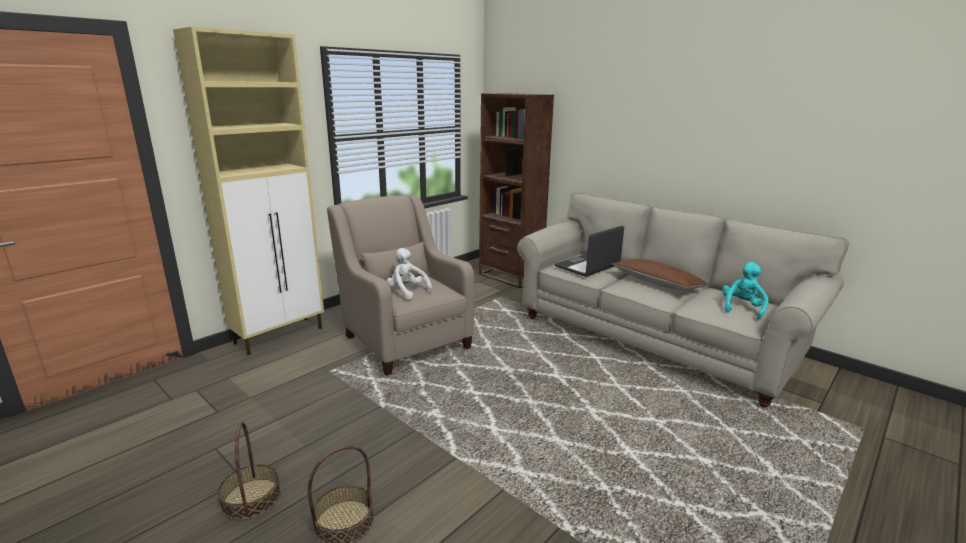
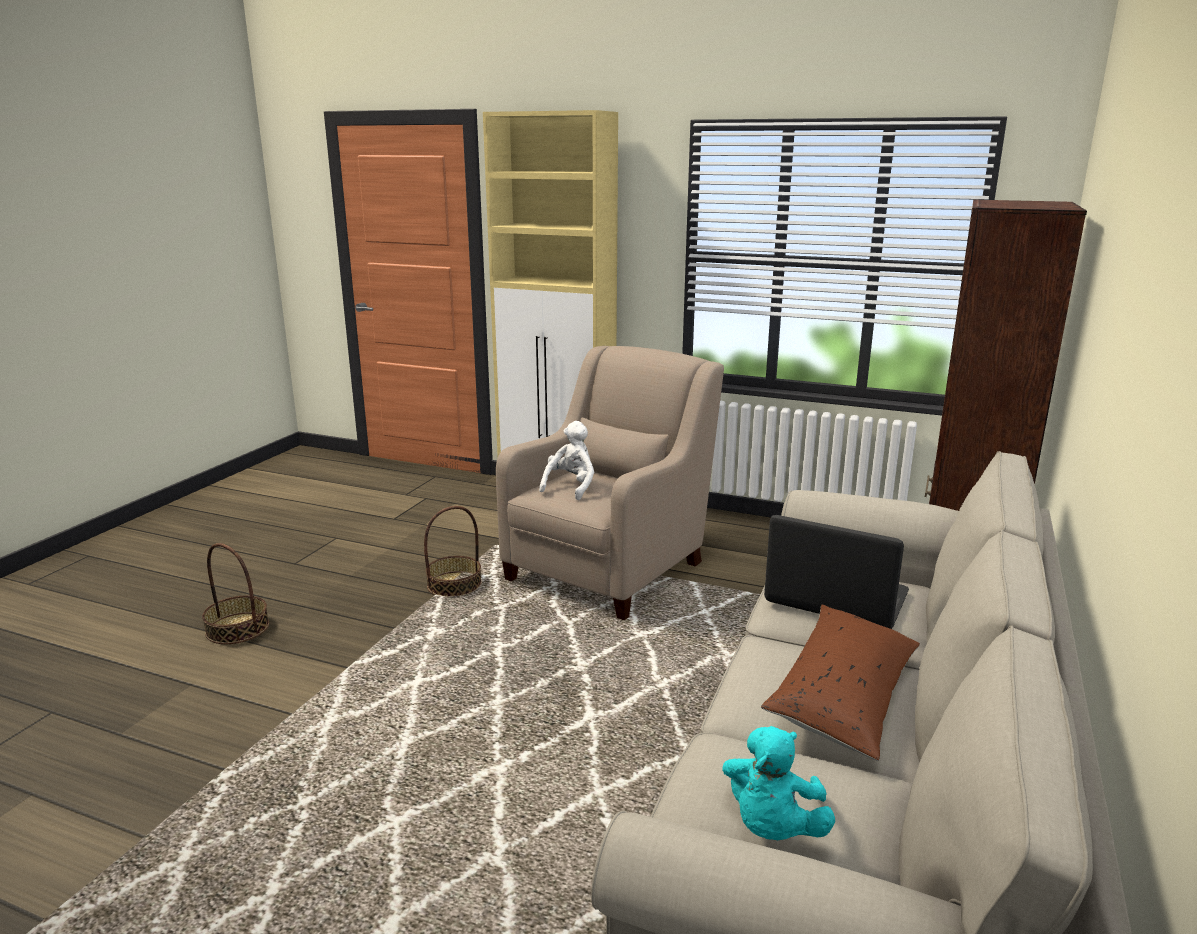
camera: 70 degrees right, 0 degrees up
(251, 498) = (268, 576): basket -> basket (454, 584)
(742, 308) = (772, 827): turquoise plush toy -> turquoise plush toy turned 105 degrees clockwise

